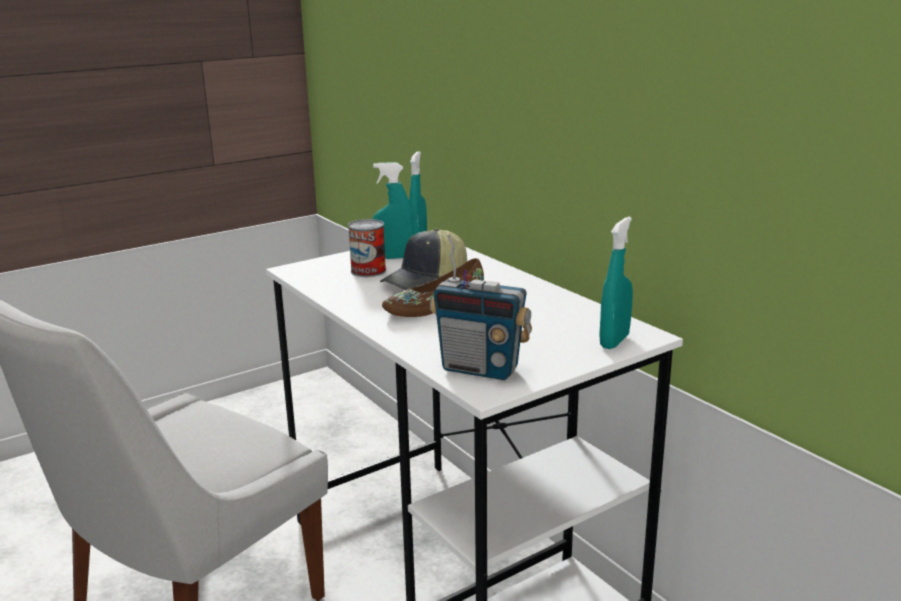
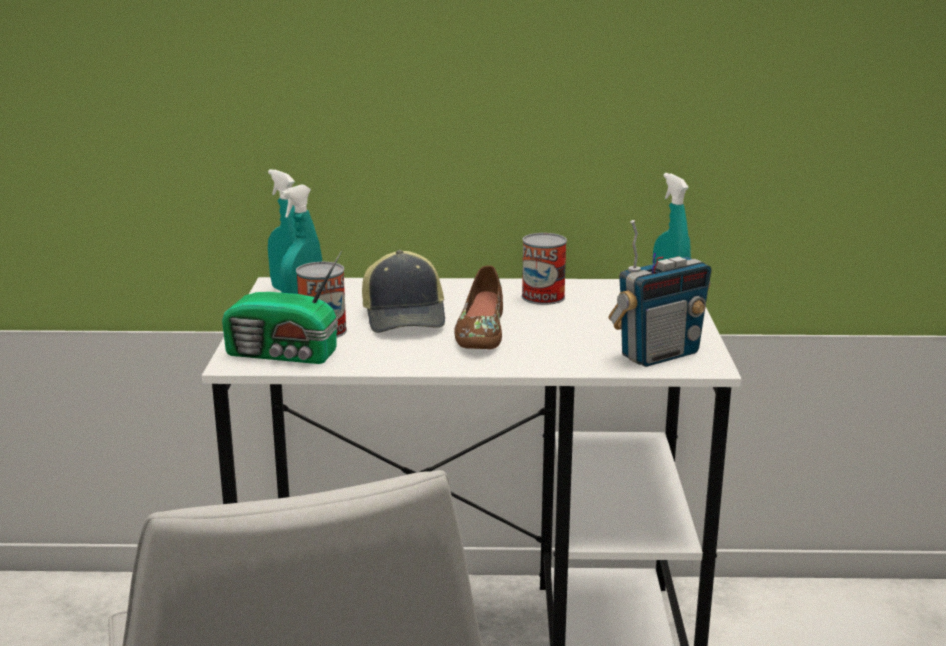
camera: 55 degrees left, 0 degrees up
(317, 274) = (284, 355): none -> radio
(535, 303) = (543, 297): none -> can

